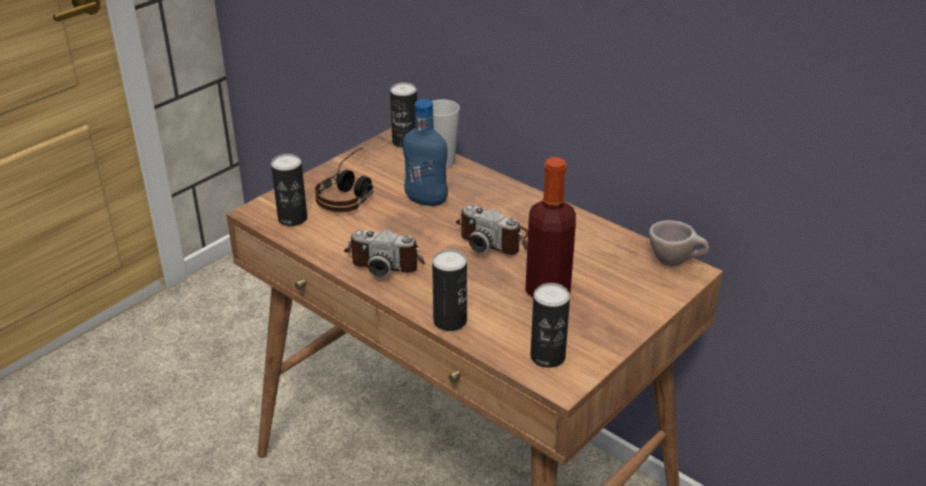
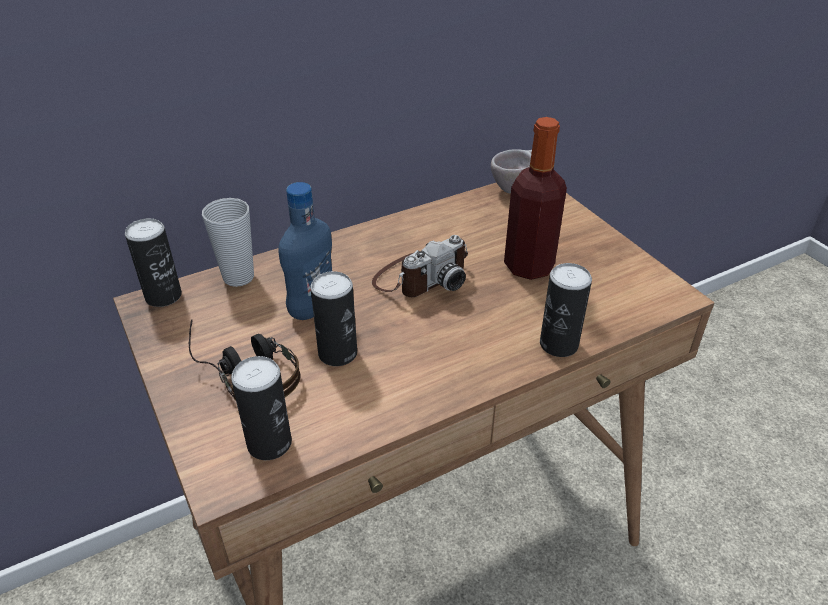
camera: 70 degrees left, 5 degrees up
(386, 259) = (417, 369): camera -> none
(547, 356) = (634, 293): can -> can (337, 353)

